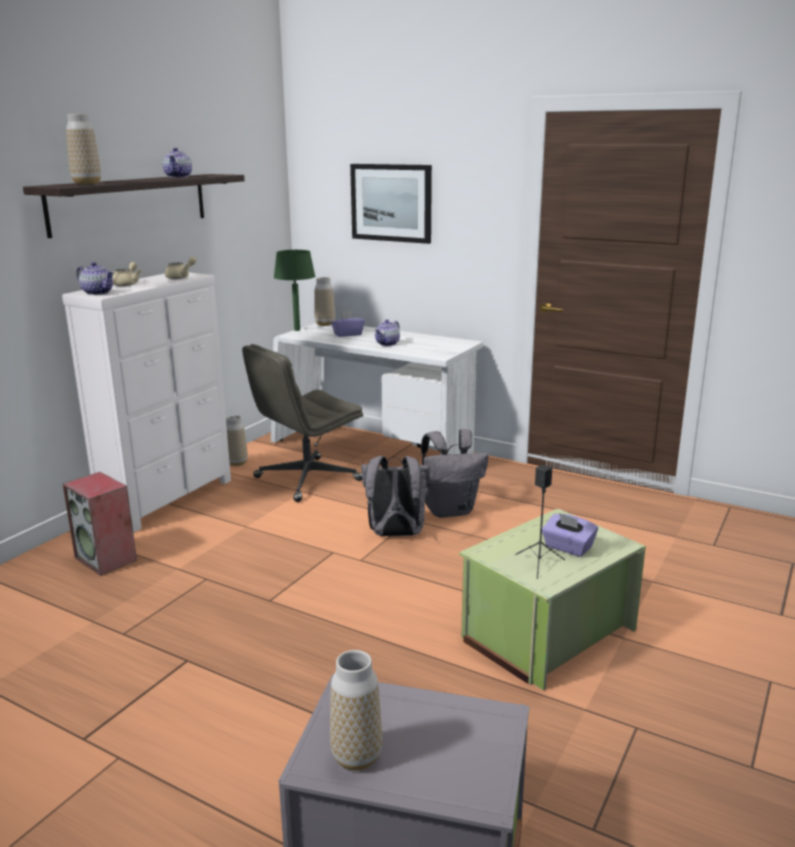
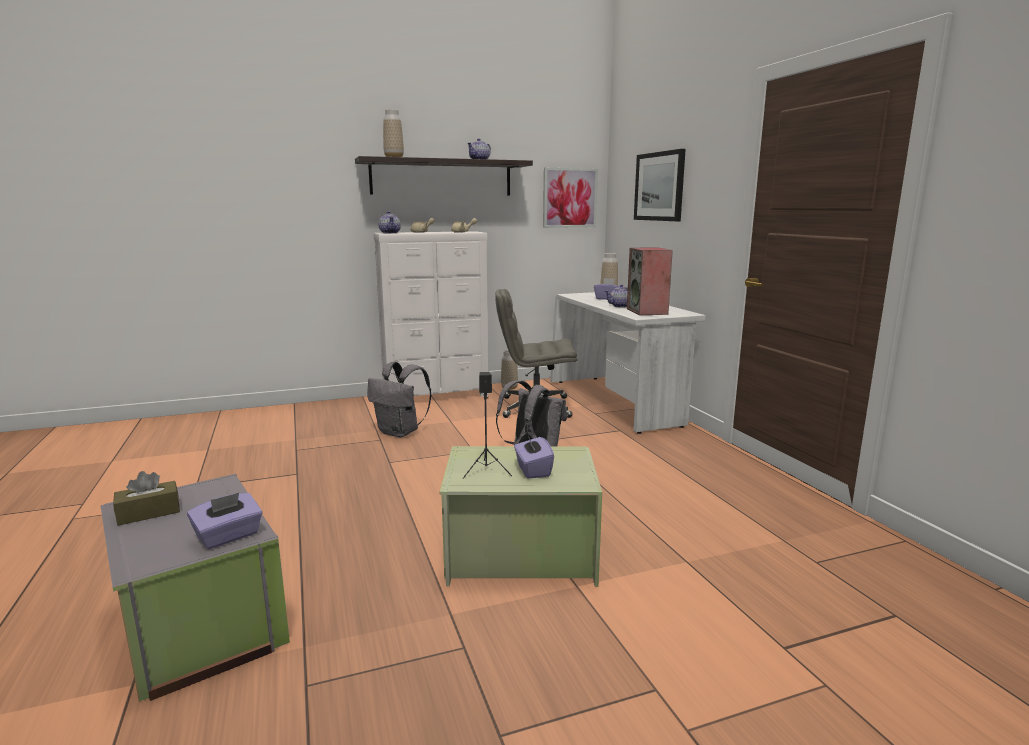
camera: 40 degrees right, 5 degrees down
(107, 559) = (354, 414): speaker -> speaker (647, 311)
(259, 213) = (570, 198): none -> picture
(297, 330) = (580, 293): green table lamp -> none
(356, 757) = (149, 513): vase -> brown tissue box
(450, 510) = (601, 454): grey backpack -> grey backpack (400, 432)
(490, 729) = (229, 536): none -> purple tissue box

